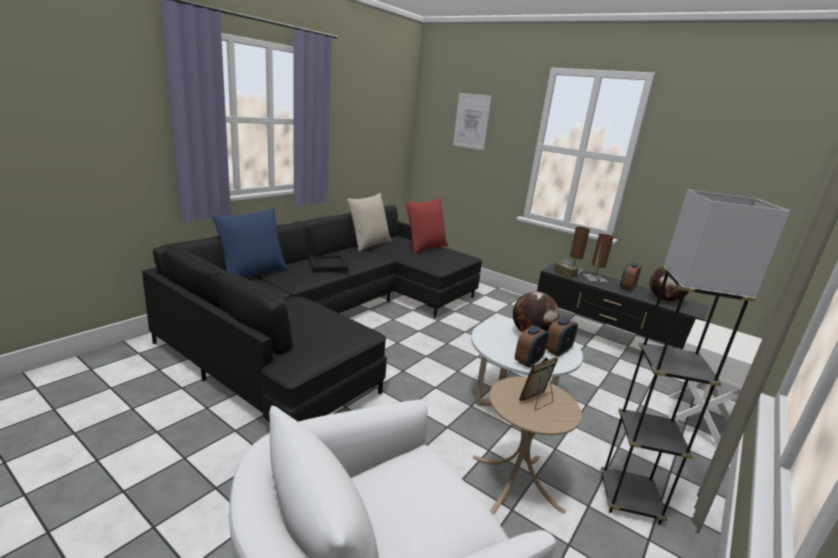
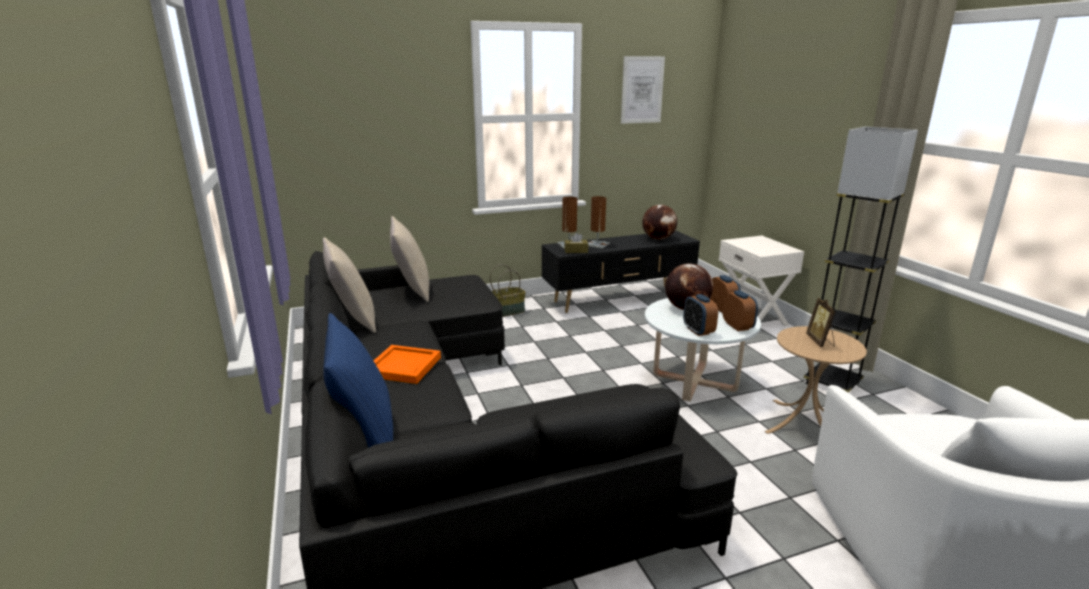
camera: 55 degrees left, 0 degrees up
(327, 266) = (404, 367): black tray -> orange tray
(425, 247) = (412, 290): red pillow -> beige pillow
(471, 121) = (372, 100): picture -> picture (642, 90)
(508, 302) = (506, 312): none -> basket
(627, 287) = (625, 241): alarm clock -> alarm clock (698, 331)

